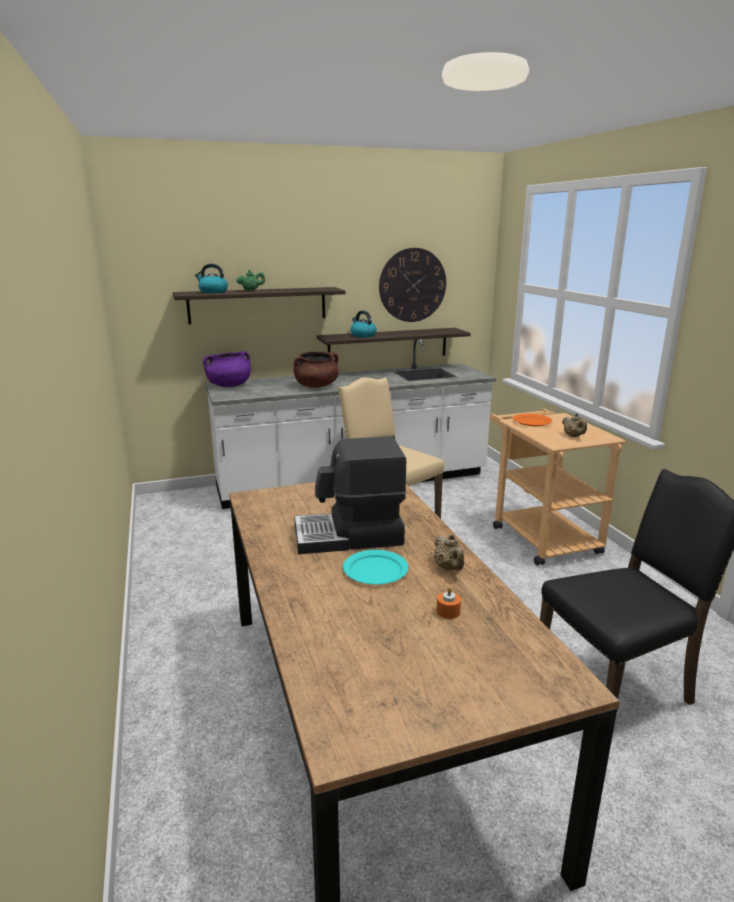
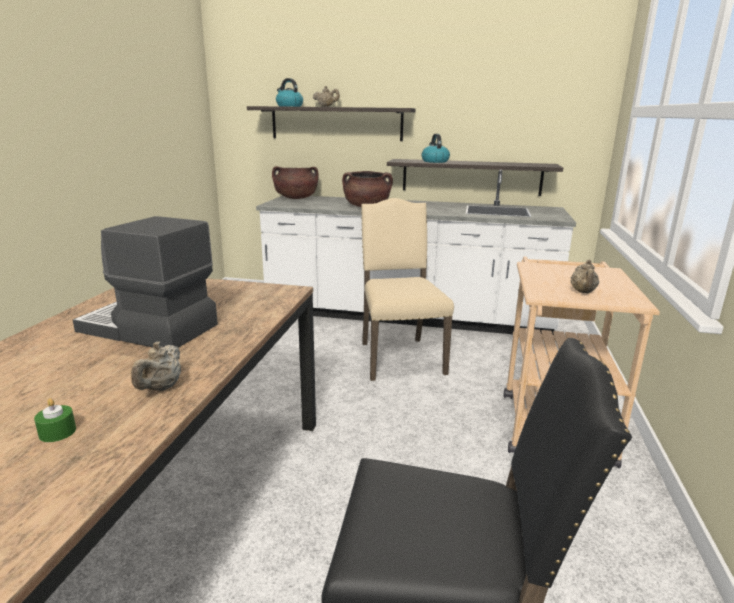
camera: 30 degrees right, 0 degrees up
(229, 385) = (296, 198): purple cooking pot -> brown cooking pot
(251, 290) = (326, 106): green teapot -> beige teapot
(375, 570) = (97, 365): turquoise plate -> none
(412, 285) = (506, 110): wall clock -> none
(448, 611) = (57, 432): orange candle -> green candle
(532, 422) = (553, 269): orange plate -> none

